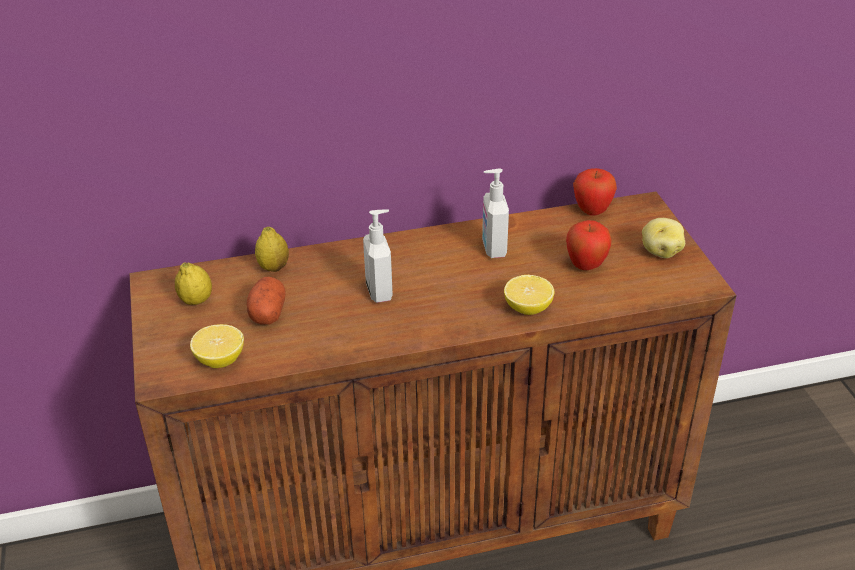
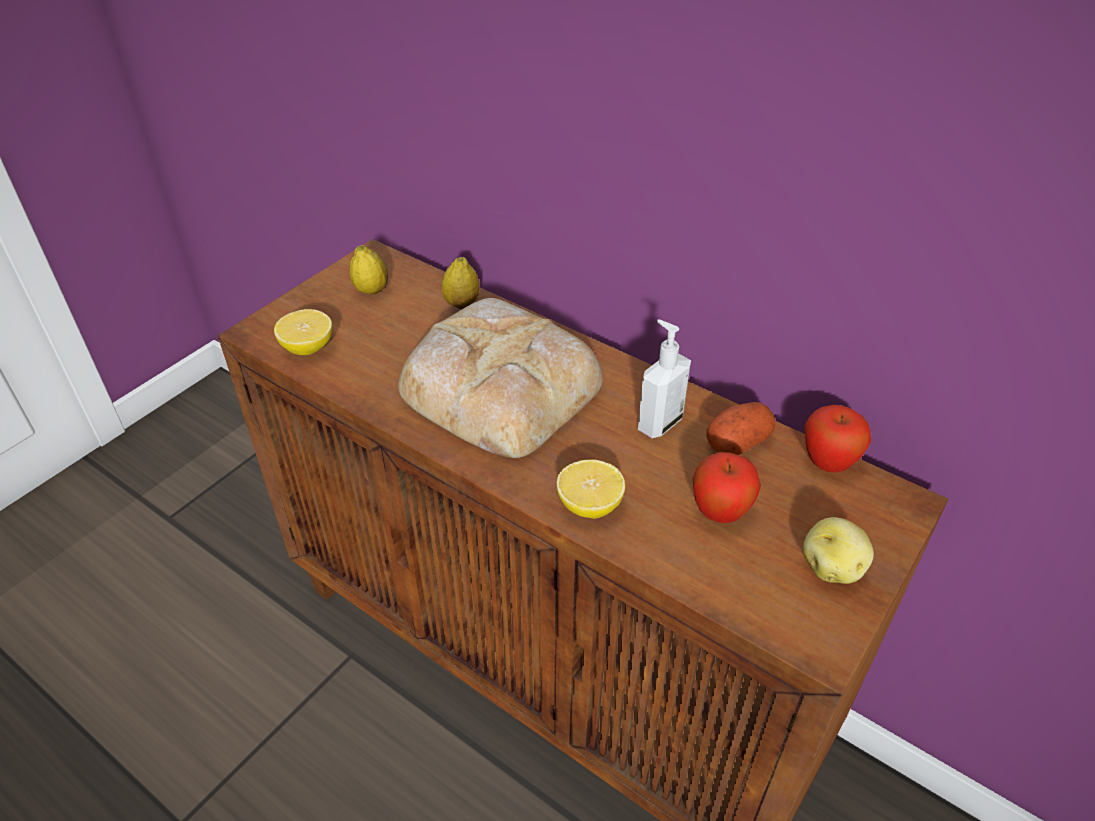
camera: 50 degrees right, 5 degrees up
(267, 312) = (397, 336): potato -> potato (738, 442)
(380, 291) = (499, 385): soap dispenser -> bread

